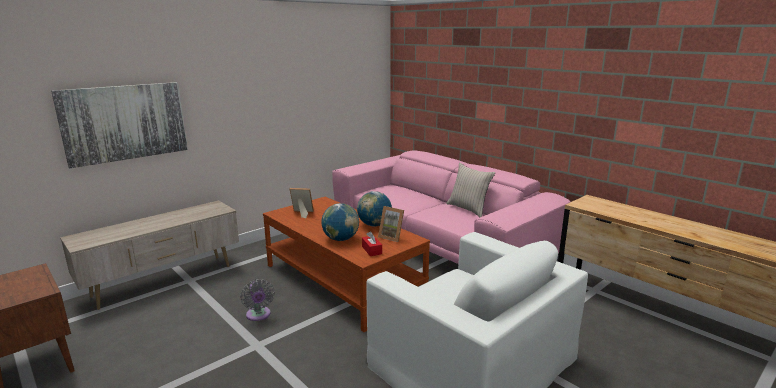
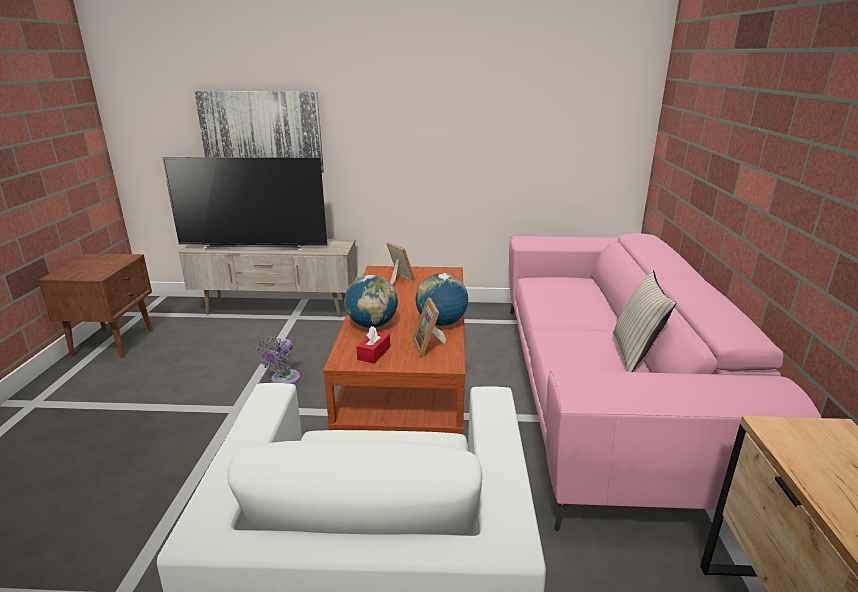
camera: 45 degrees right, 5 degrees up
(142, 227) = (255, 246): none -> television

